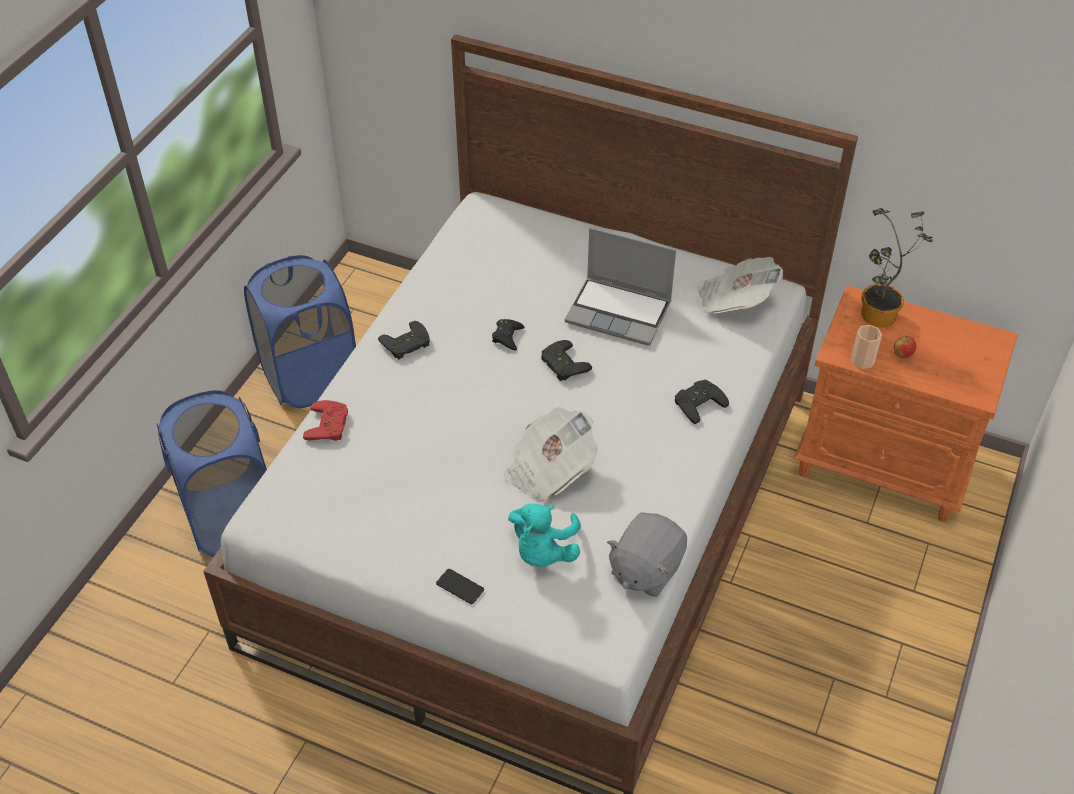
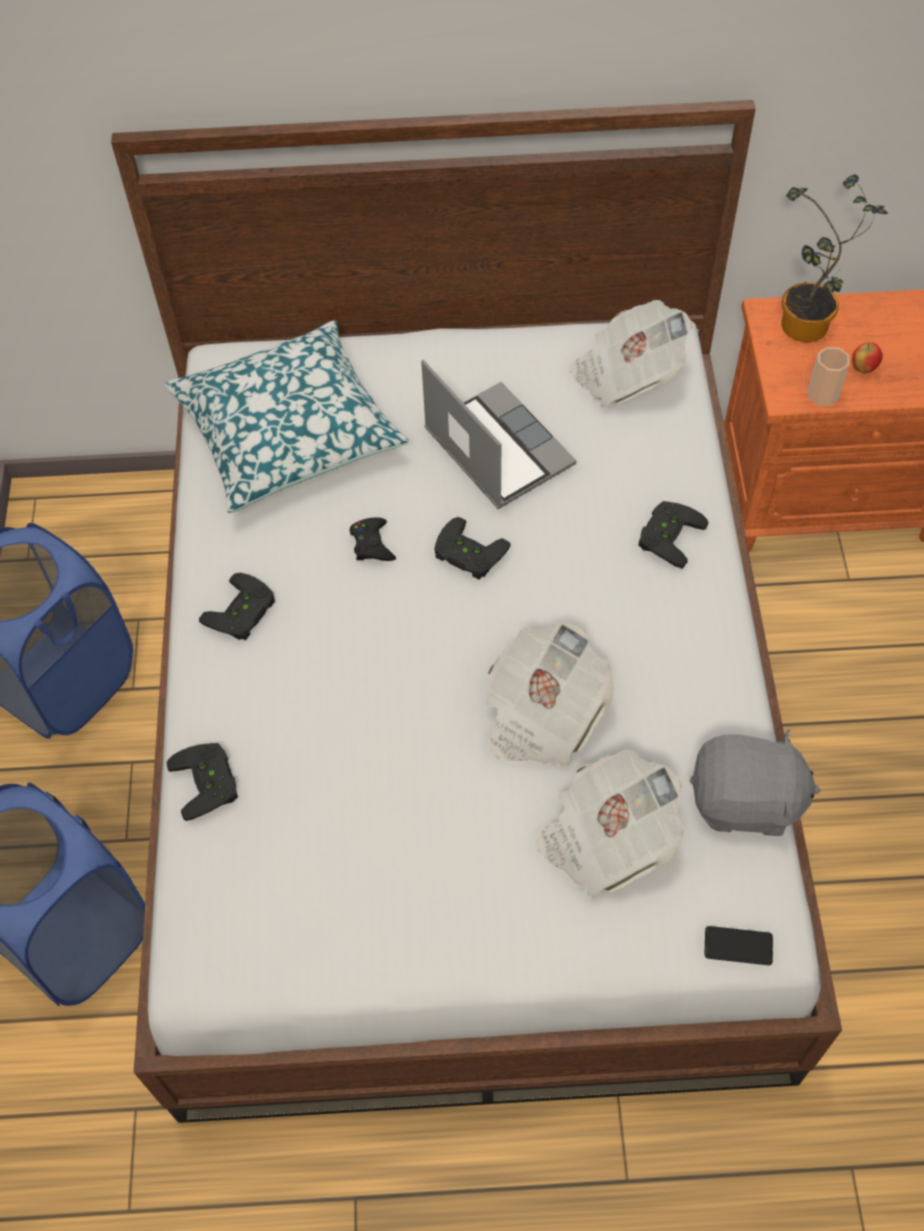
camera: 25 degrees left, 10 degrees up
(330, 425) = (209, 782): red game controller -> black game controller
(460, 587) = (531, 942): phone -> phone (738, 946)
(497, 257) = (288, 431): none -> pillow
(543, 551) = (606, 838): turquoise plush toy -> newspaper
(620, 312) = (495, 448): laptop -> laptop turned 120 degrees counterclockwise
(645, 569) = (745, 801): grey plush toy -> grey plush toy turned 90 degrees counterclockwise

